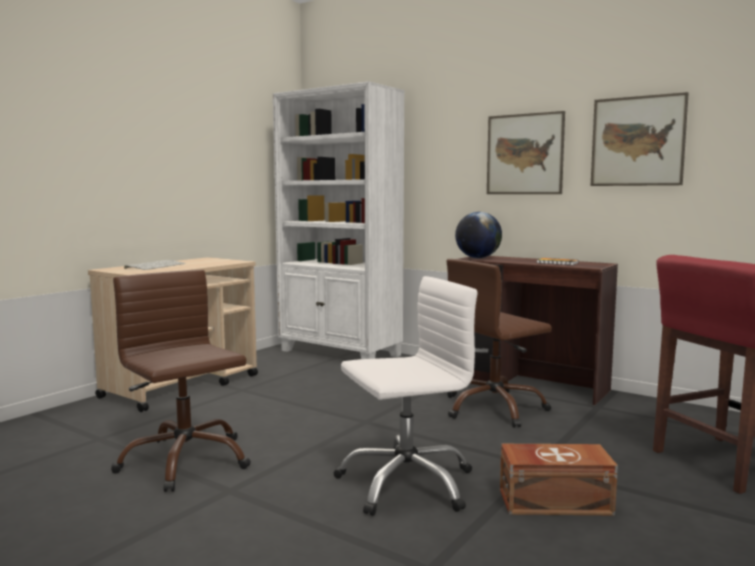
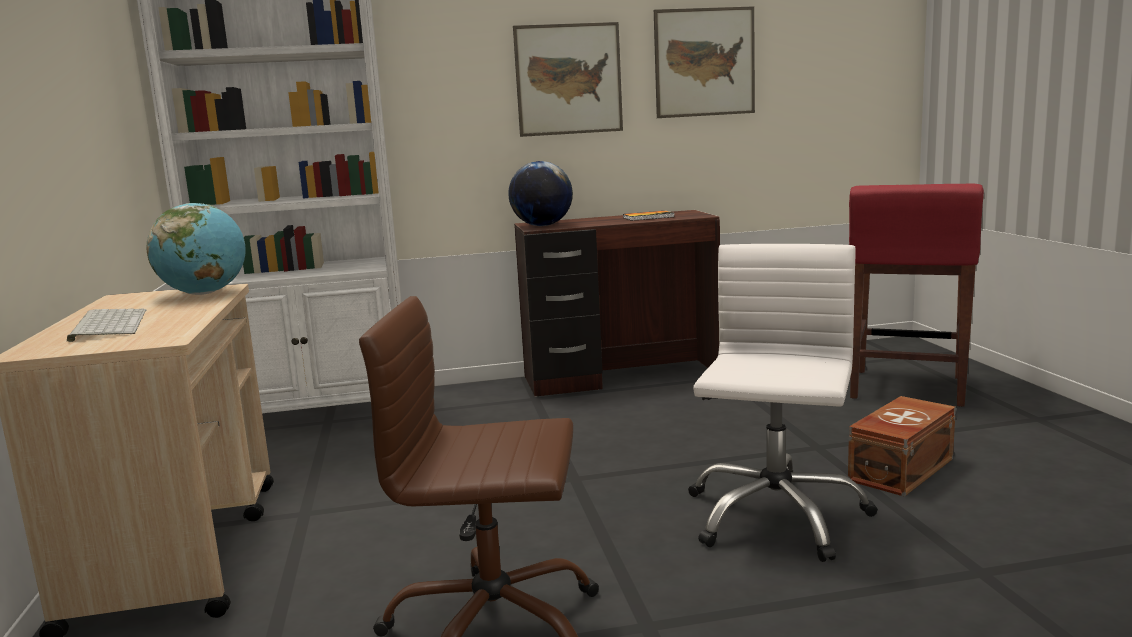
camera: 45 degrees left, 5 degrees up
(225, 262) = (204, 293): none -> globe
(494, 408) = (654, 412): brown office chair -> none

